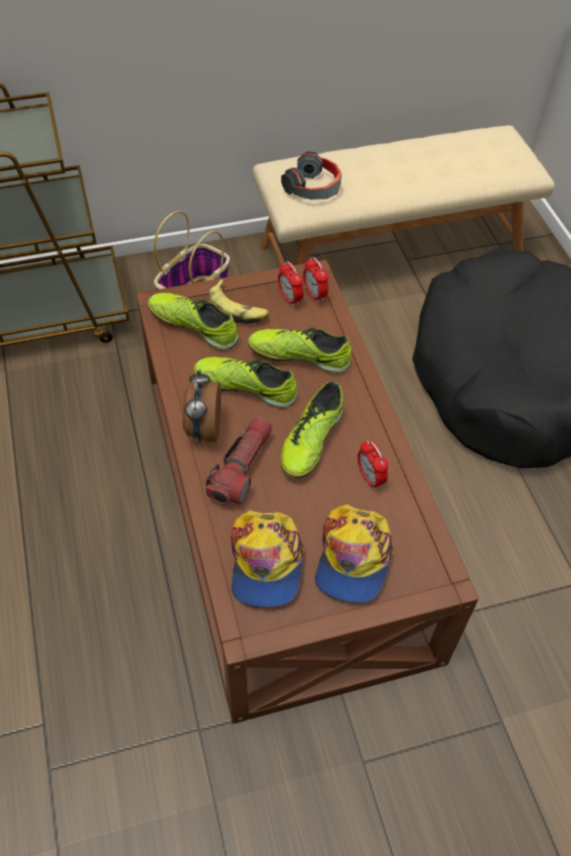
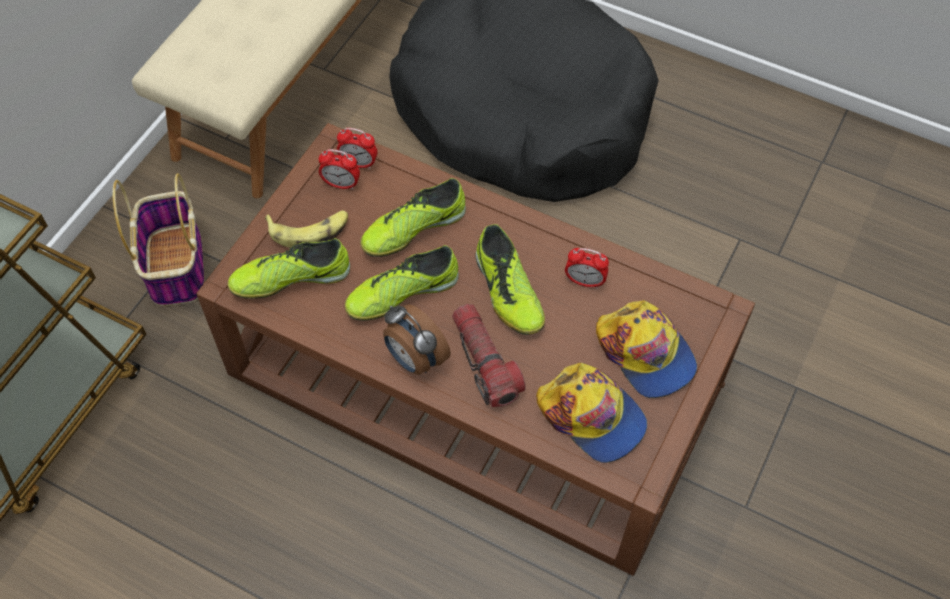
camera: 45 degrees left, 5 degrees up
(313, 188) = (227, 61): headphones -> none

